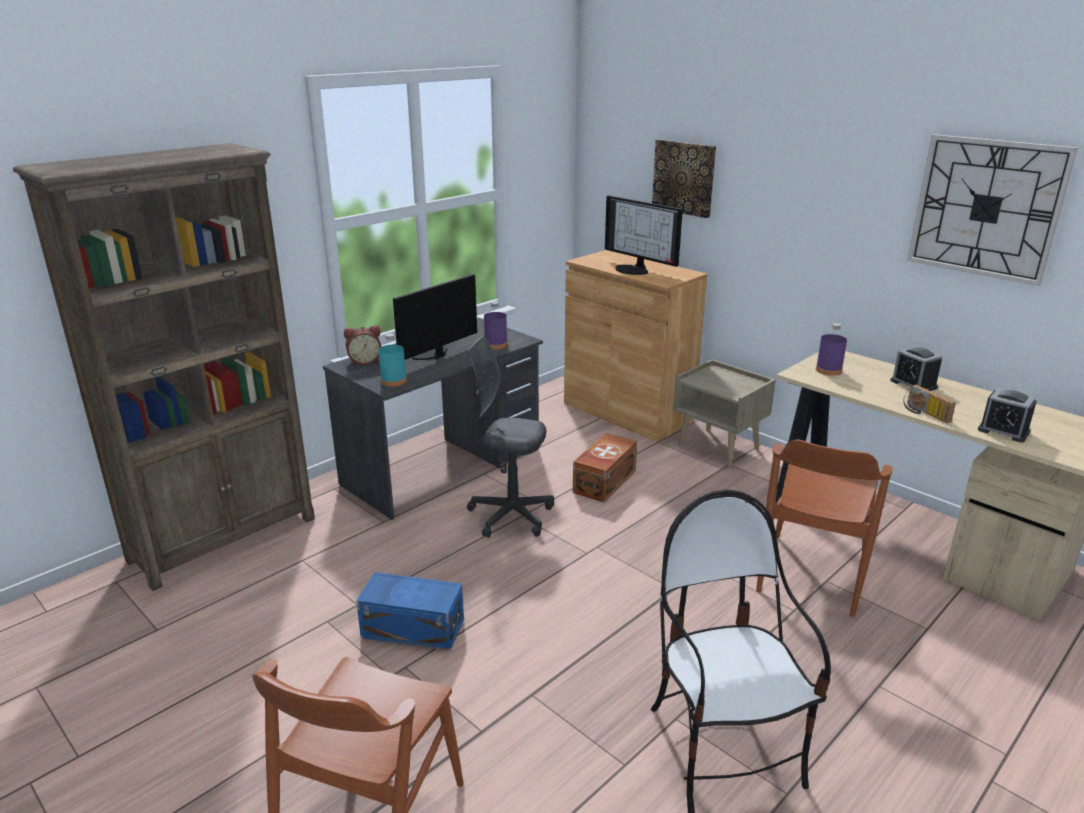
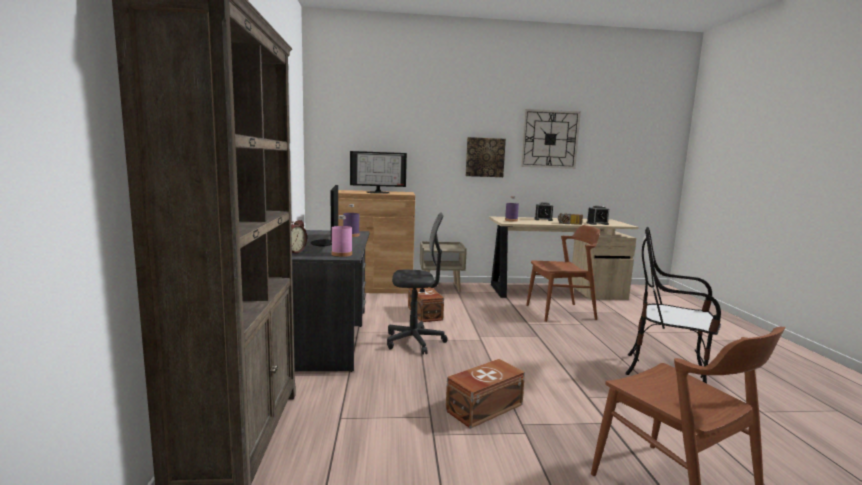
camera: 50 degrees left, 15 degrees down
(393, 381) = (342, 254): turquoise bottle -> pink bottle
(412, 627) = (483, 407): blue storage box -> brown storage box
(511, 516) = (414, 341): grey office chair -> grey office chair turned 150 degrees counterclockwise
(684, 177) = (391, 140): picture -> picture (485, 157)
(812, 574) = (560, 312): brown chair -> brown chair turned 75 degrees counterclockwise

